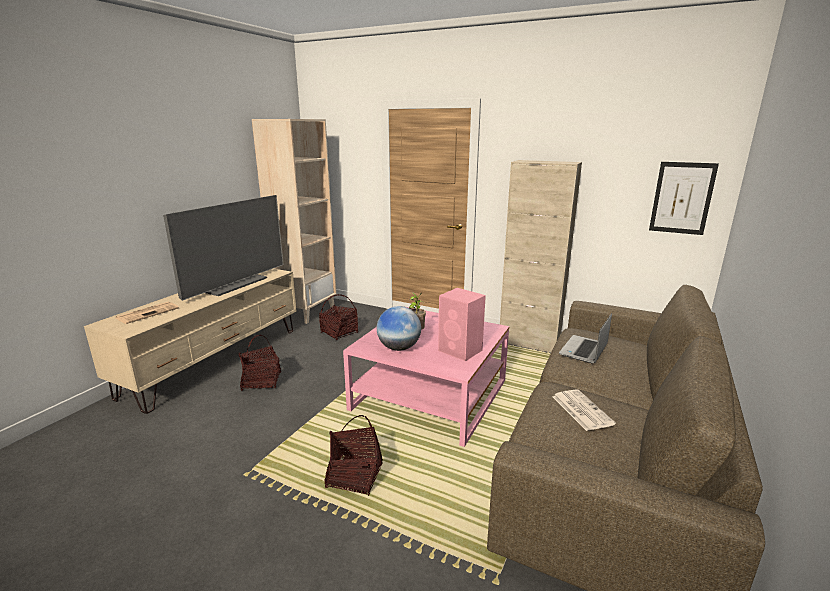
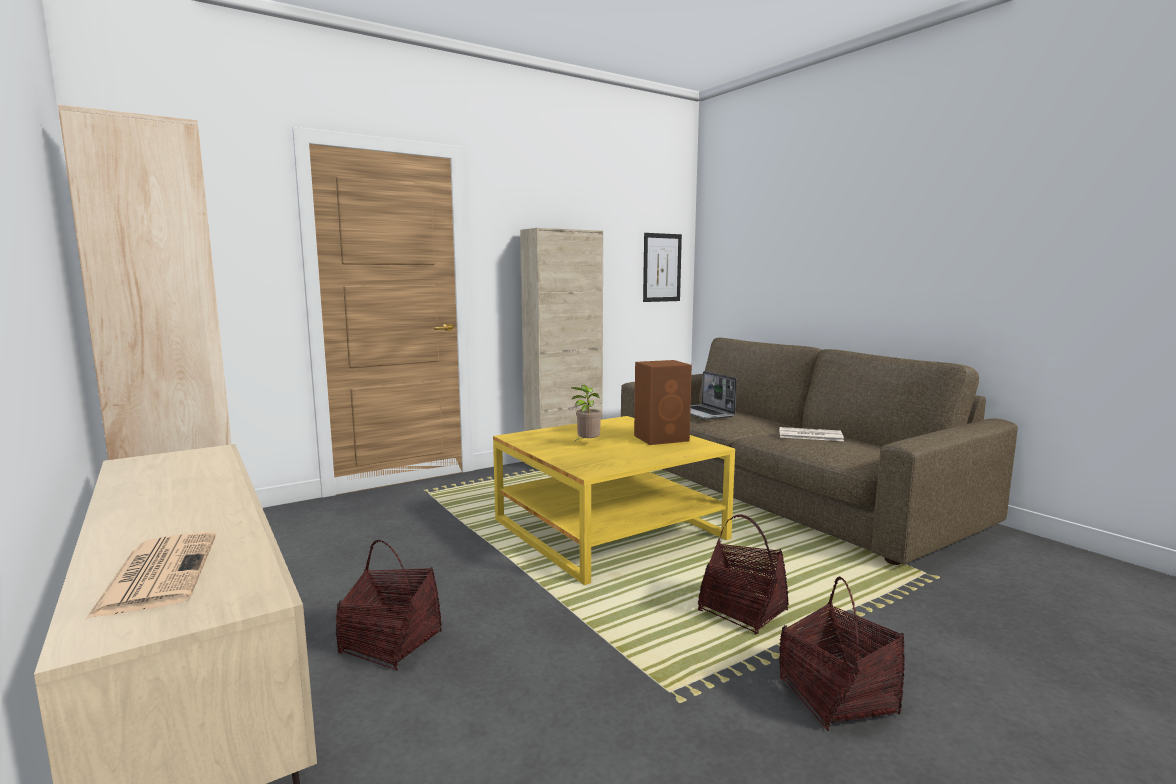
camera: 60 degrees left, 10 degrees down
(234, 284) = (178, 484): television -> none
(339, 332) = (334, 544): basket -> basket (837, 696)
(399, 348) = (619, 456): globe -> none
(430, 395) = (609, 529): pink coffee table -> yellow coffee table
(461, 351) = (662, 438): pink speaker -> brown speaker

